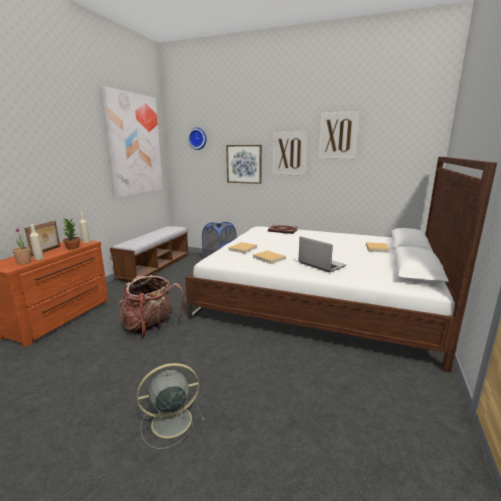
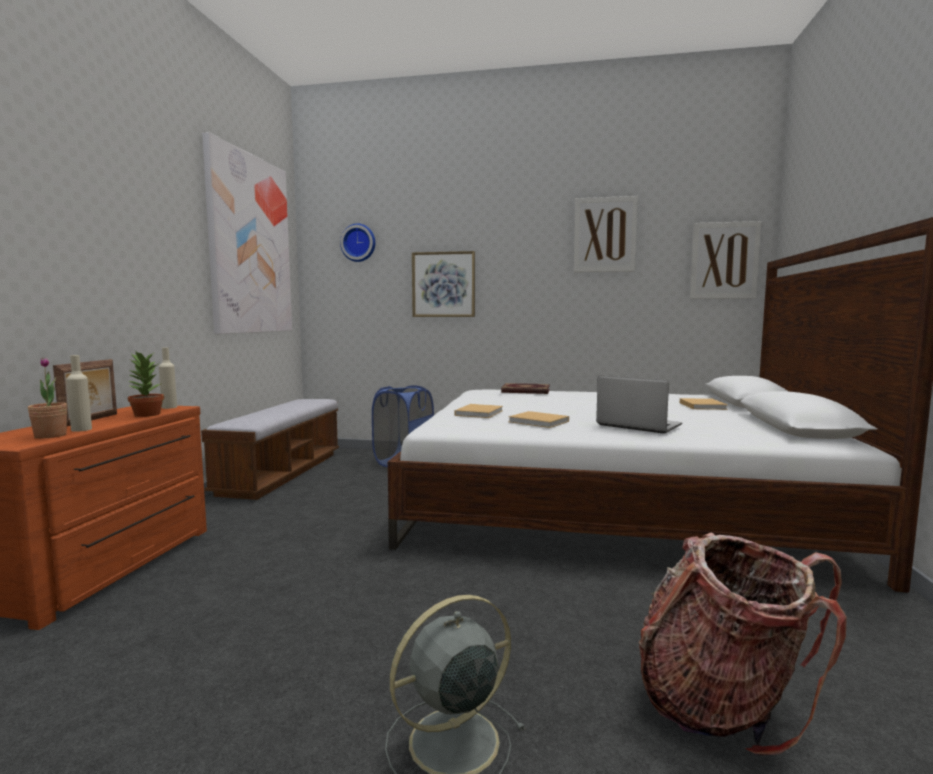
camera: 10 degrees left, 10 degrees down
(150, 327) = (318, 569): backpack -> backpack (723, 704)
(289, 153) = (524, 265): picture -> picture (724, 260)

